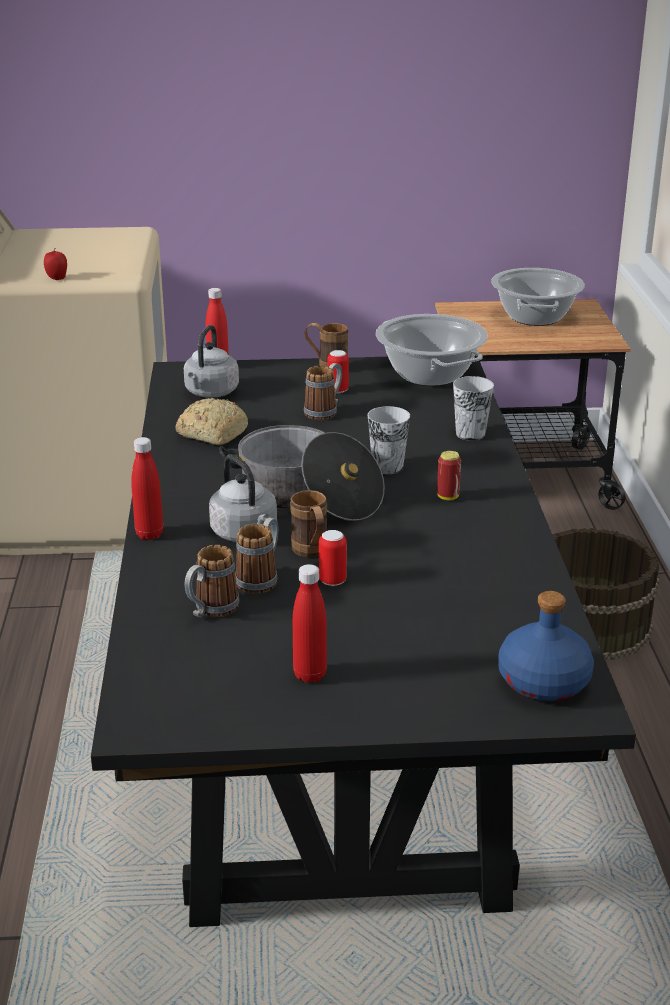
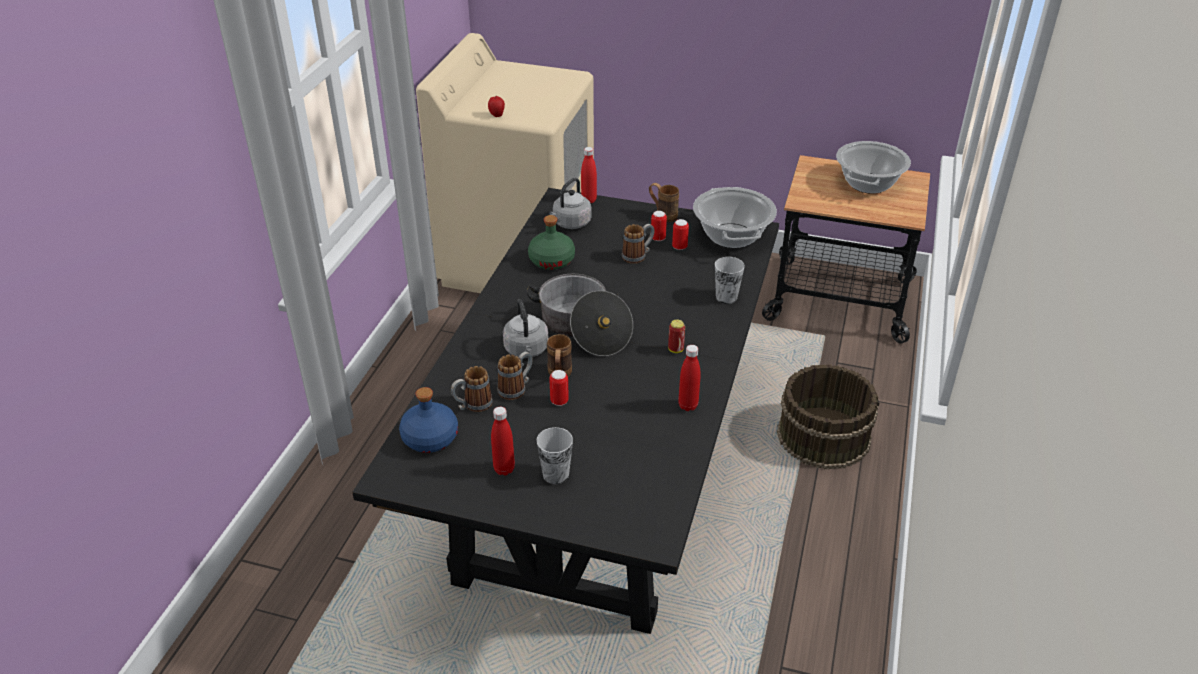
camera: 20 degrees right, 10 degrees up
(149, 534) = (468, 337): red bottle -> red bottle (688, 405)
(212, 433) = (551, 260): bread -> green bottle
(372, 394) = (679, 247): none -> can
(387, 467) = (651, 314): cup -> cup (556, 474)
(542, 682) = (643, 512): blue bottle -> blue bottle (429, 438)

